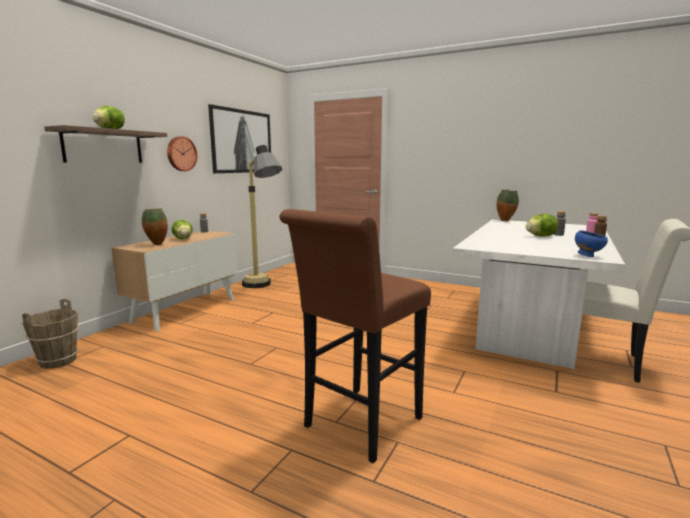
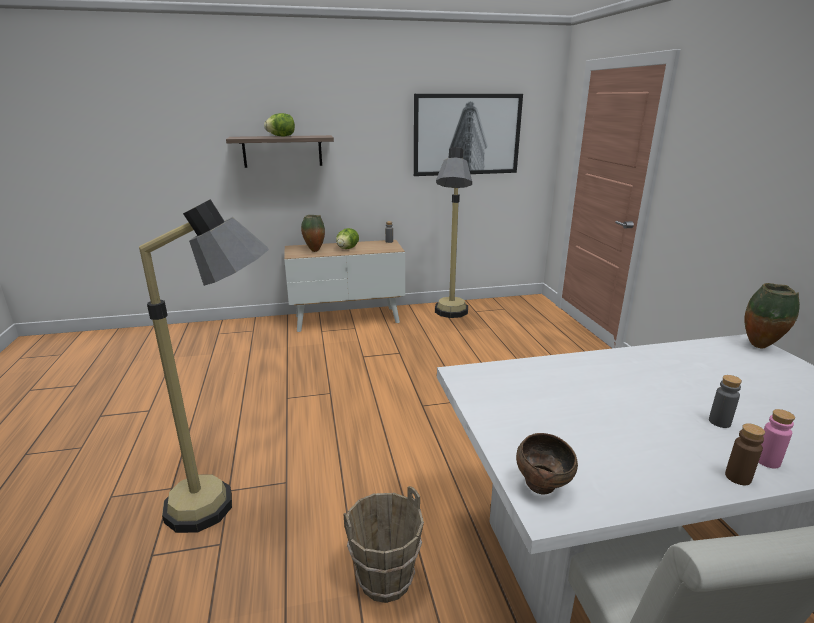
camera: 50 degrees right, 10 degrees up
(58, 361) = (218, 331): brown bucket -> brown bucket (386, 580)
(181, 154) = (372, 154): wall clock -> none
(358, 426) = (230, 507): brown stool -> floor lamp
(540, 236) = (661, 408): lettuce -> none
(588, 256) = (543, 487): blue bowl -> brown bowl

